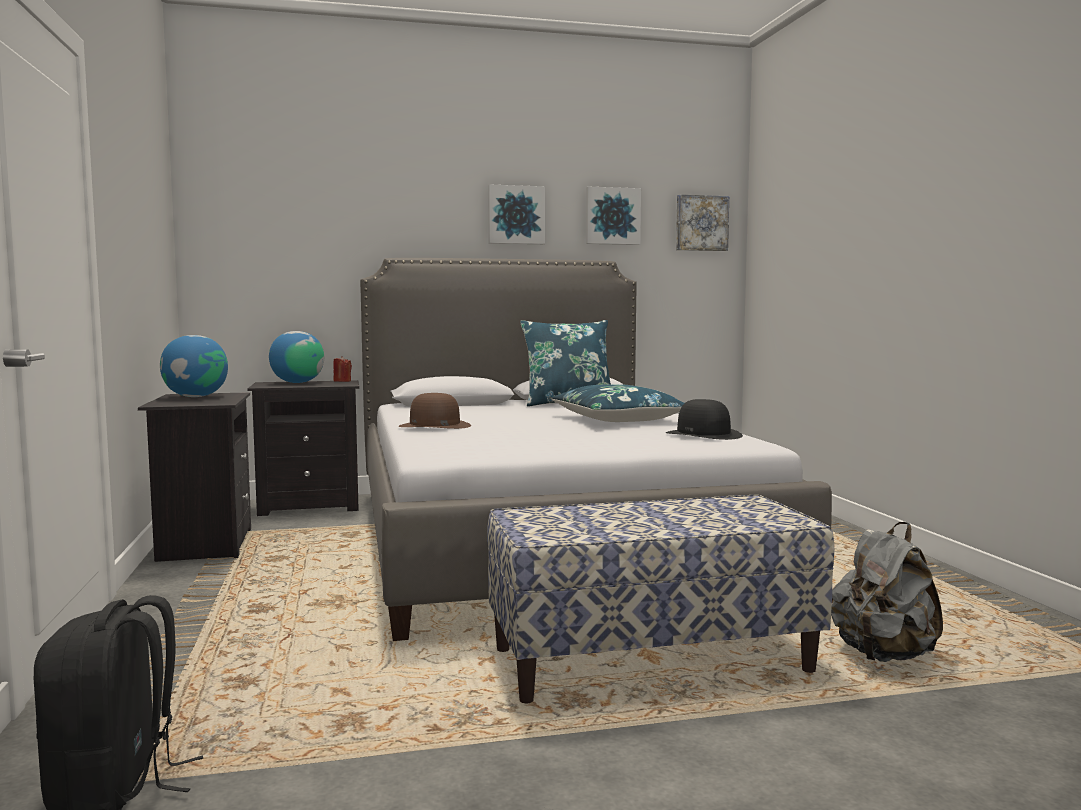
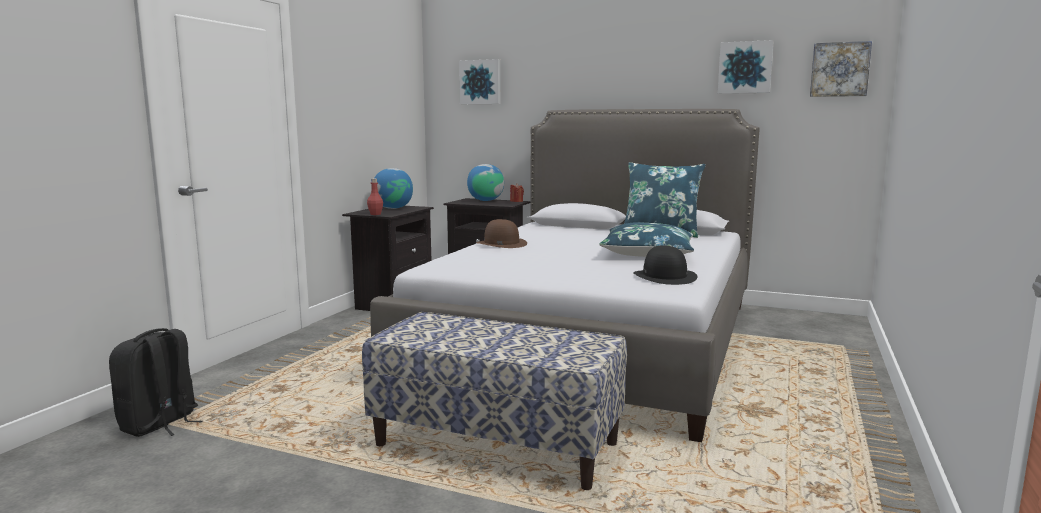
camera: 35 degrees right, 5 degrees up
(198, 404) = (375, 214): none -> red bottle
(516, 215) = (656, 71): picture -> picture (480, 82)
(883, 655) = (670, 497): grey backpack -> none

